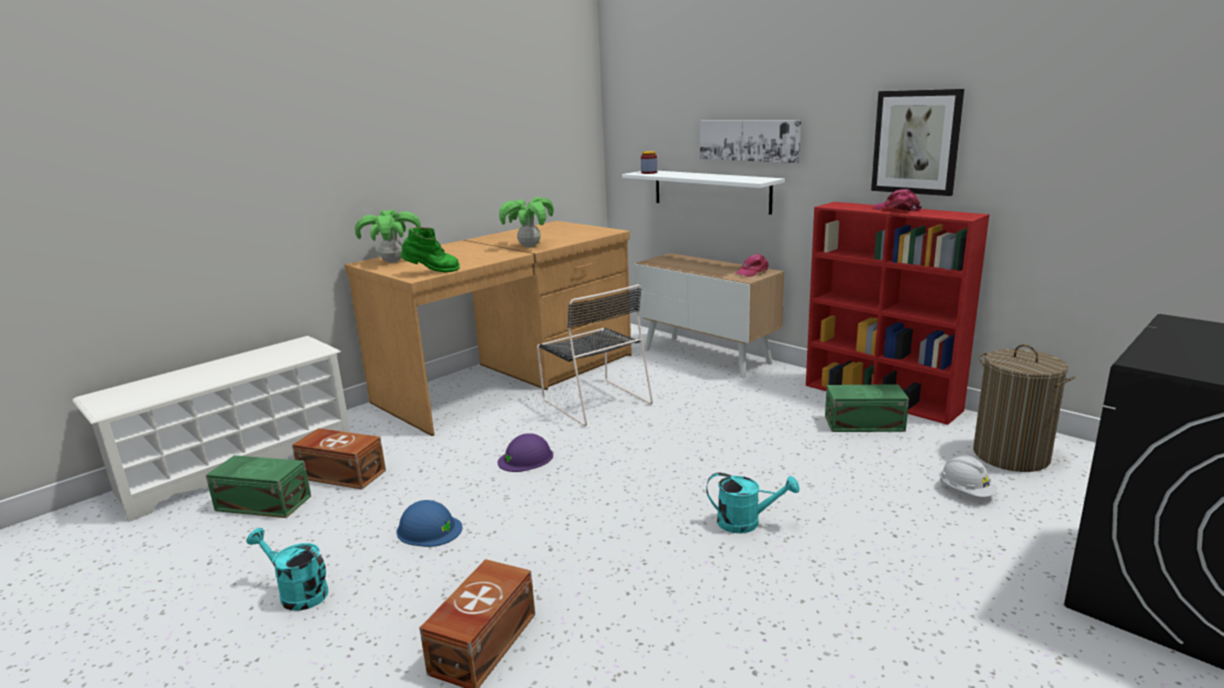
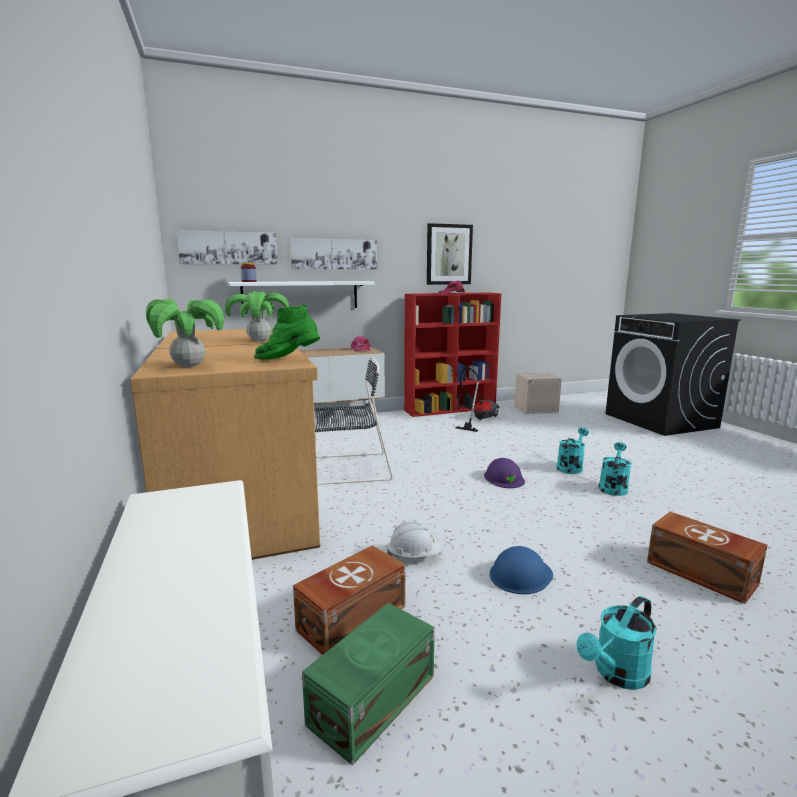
camera: 65 degrees left, 5 degrees down
(432, 272) = (288, 360): green boot -> green boot turned 105 degrees counterclockwise
(526, 458) = (423, 511): purple hard hat -> purple hard hat (504, 478)
(649, 132) = (228, 248): none -> picture
(702, 564) = (613, 487): none -> turquoise watering can
(865, 424) = (478, 419): green storage box -> vacuum cleaner
(966, 492) = (564, 423): white hard hat -> white hard hat (414, 556)
(1011, 455) = (536, 409): laundry basket -> beige storage box

